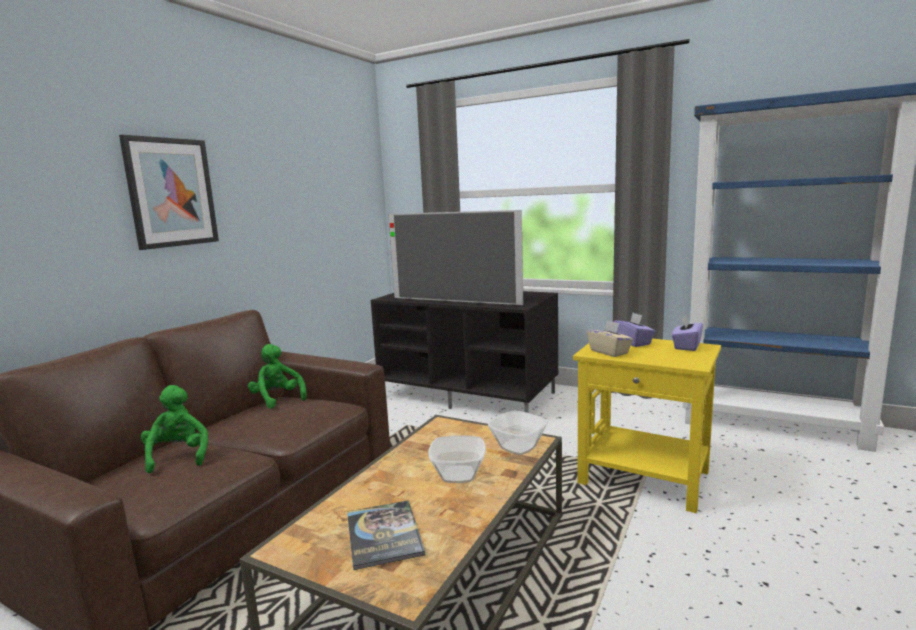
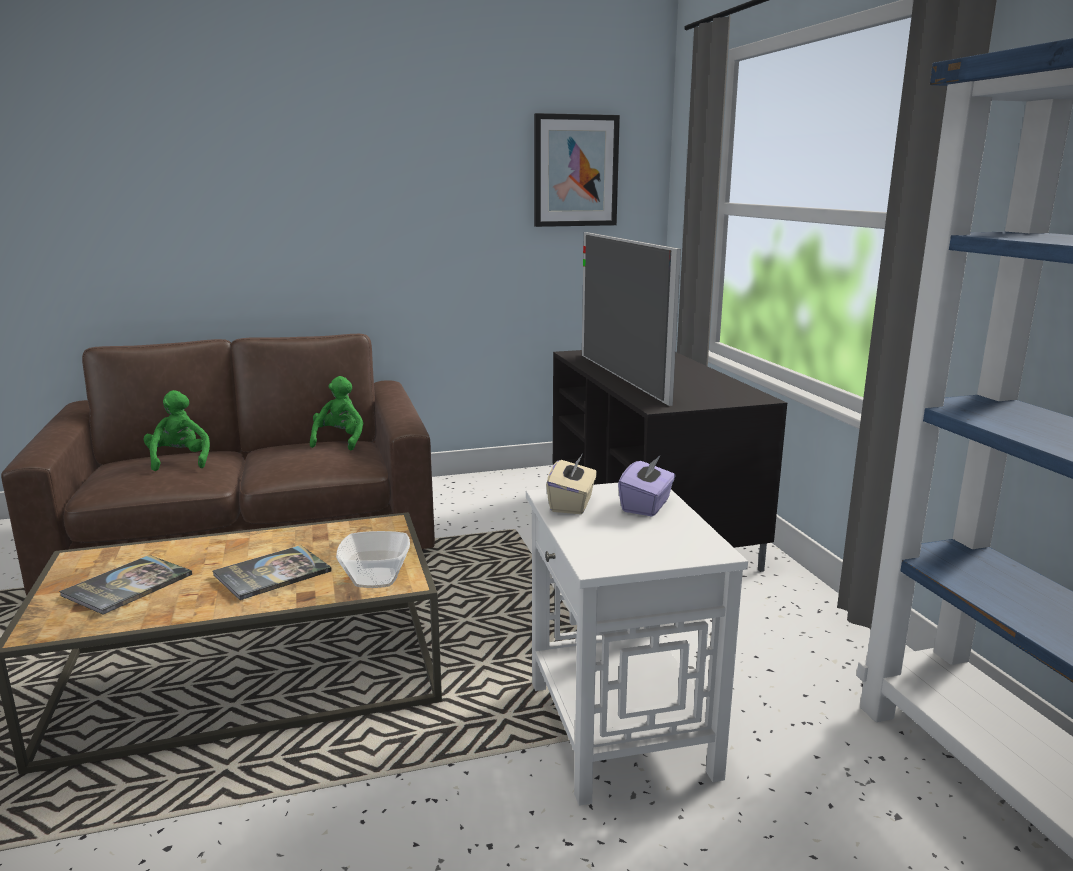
camera: 45 degrees right, 5 degrees up
(171, 192) = (303, 190): picture -> picture (575, 171)
(178, 456) = (180, 461): green plush toy -> green plush toy turned 45 degrees counterclockwise
(457, 475) = (272, 573): bowl -> book
(643, 478) = (618, 728): yellow side table -> white side table
(686, 346) = (689, 540): purple tissue box -> none

